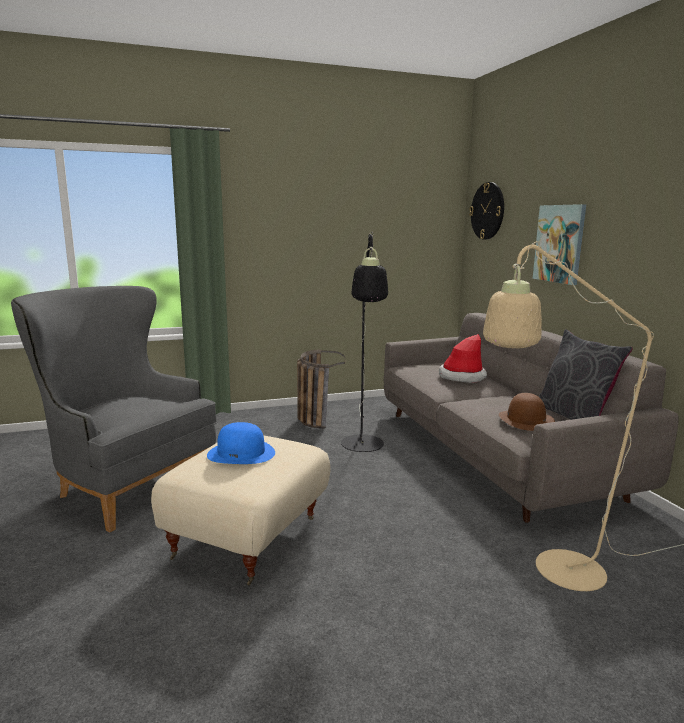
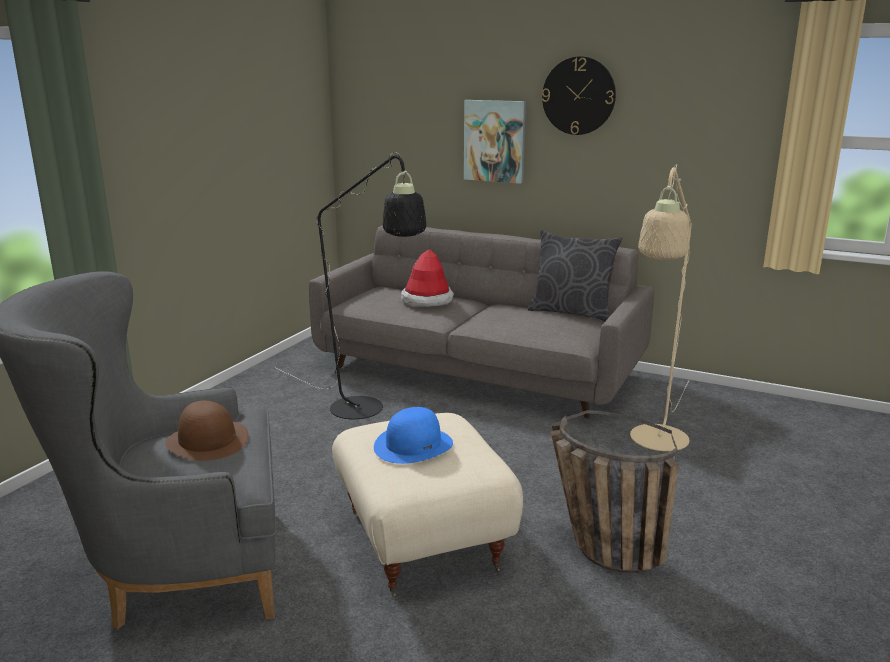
camera: 45 degrees left, 5 degrees up
(314, 417) = (253, 400): basket -> basket (598, 547)
(487, 211) = (374, 102): wall clock -> wall clock (578, 96)
(526, 420) = (554, 325): brown hat -> brown hat (207, 441)

